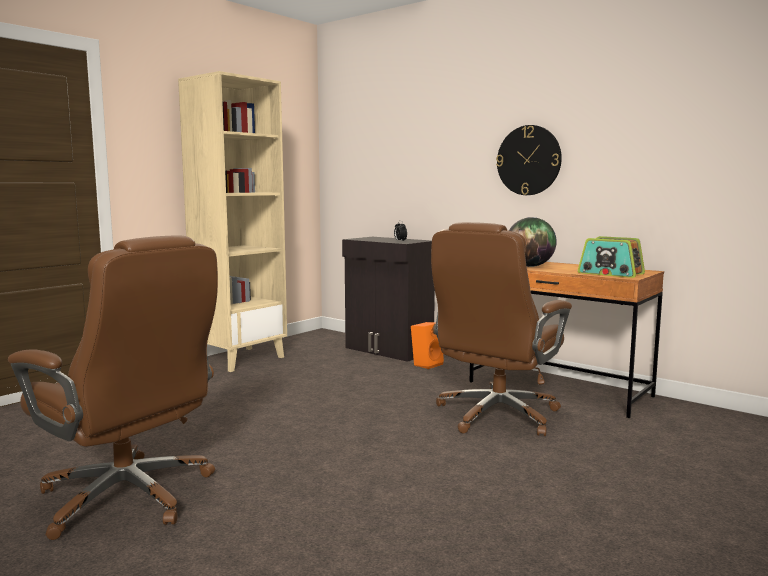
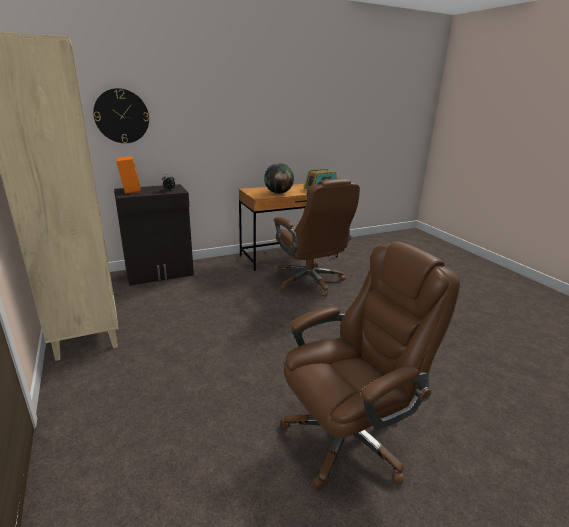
camera: 65 degrees left, 15 degrees up
(427, 364) = (207, 271): orange speaker -> orange speaker (130, 191)
(528, 160) = (246, 122): wall clock -> wall clock (121, 116)

